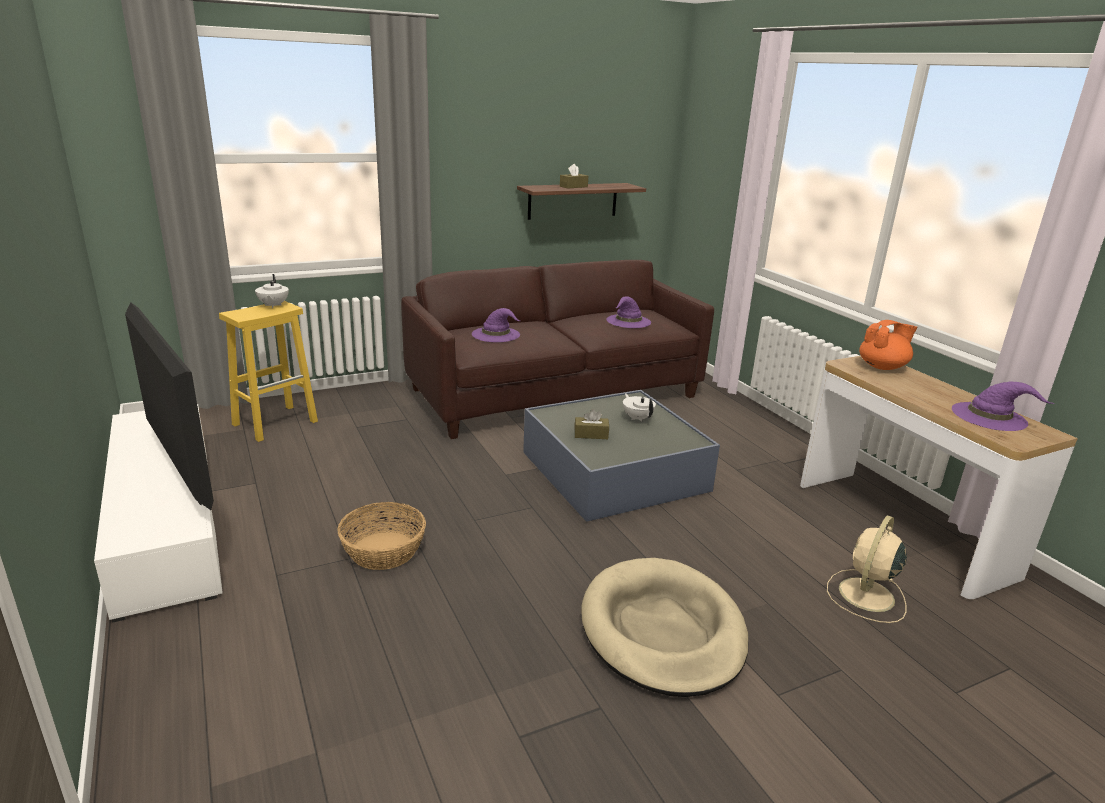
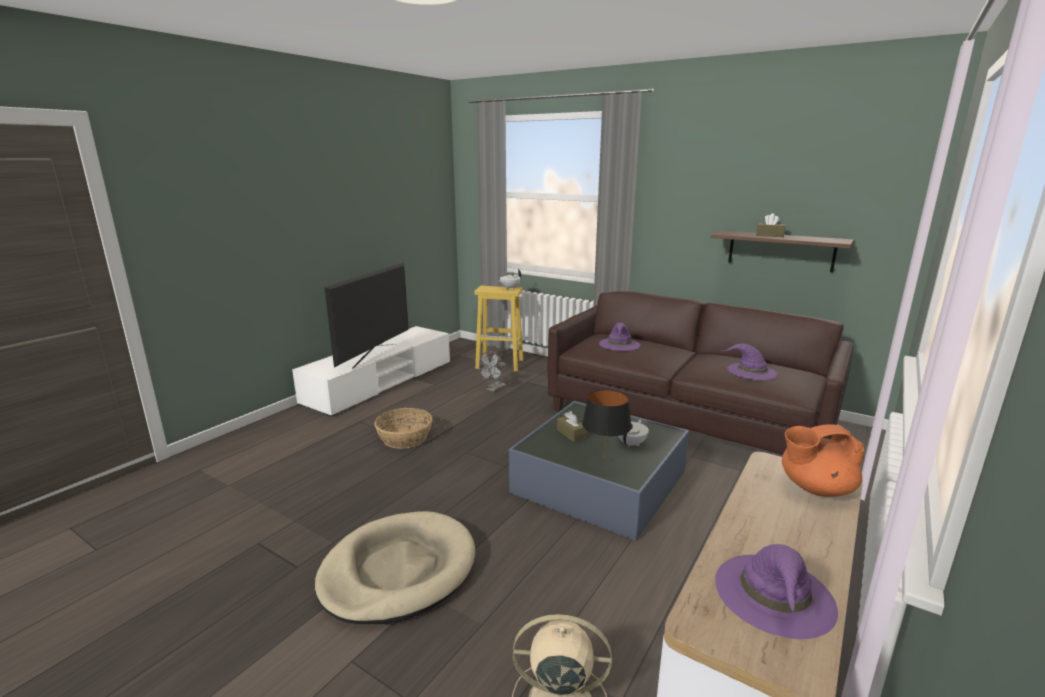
camera: 60 degrees right, 5 degrees down
(341, 451) = (494, 389): none -> grey fan
(659, 440) = (604, 463): none -> black table lamp
(883, 367) = (815, 488): orange teapot -> orange teapot turned 135 degrees clockwise

